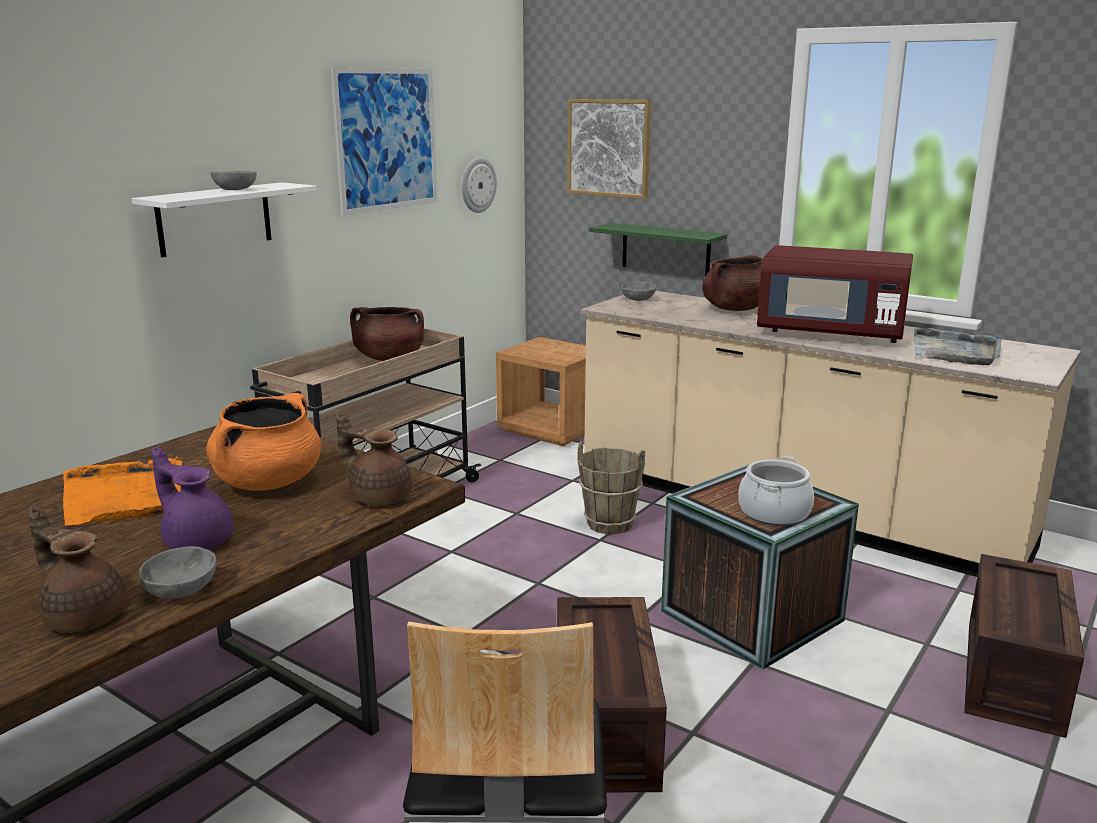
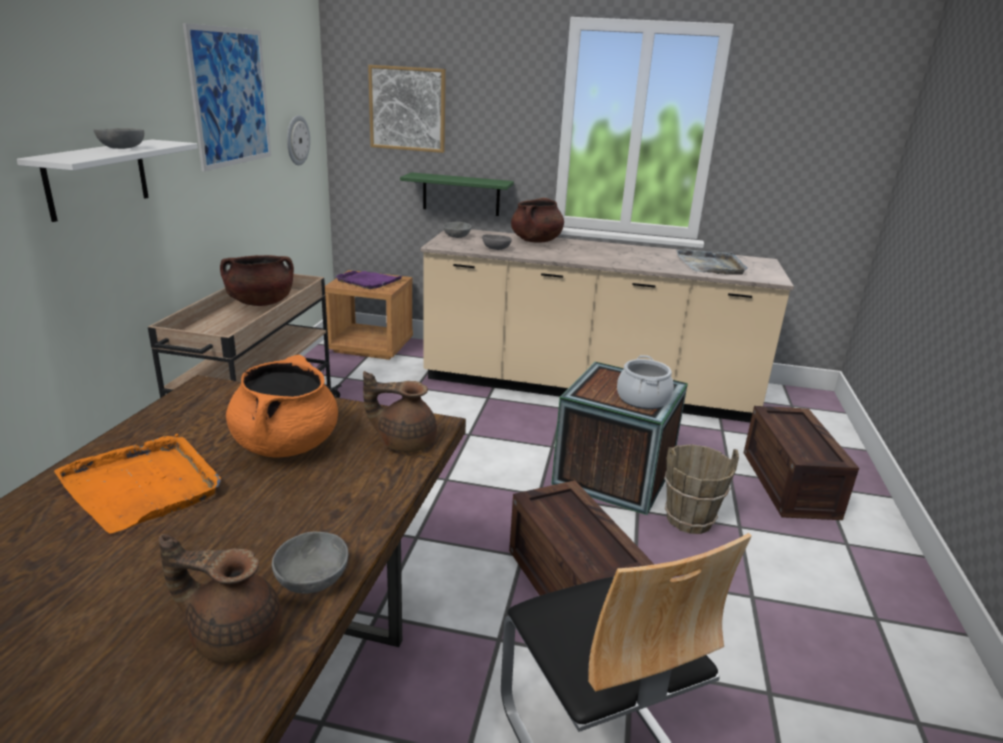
camera: 25 degrees left, 5 degrees up
(197, 540) = (274, 520): purple teapot -> none
(551, 350) = (369, 281): none -> purple tray
(609, 523) = (468, 419): brown bucket -> brown bucket (688, 519)
(671, 315) = (496, 249): none -> grey bowl
(830, 333) = (621, 256): red microwave -> none

